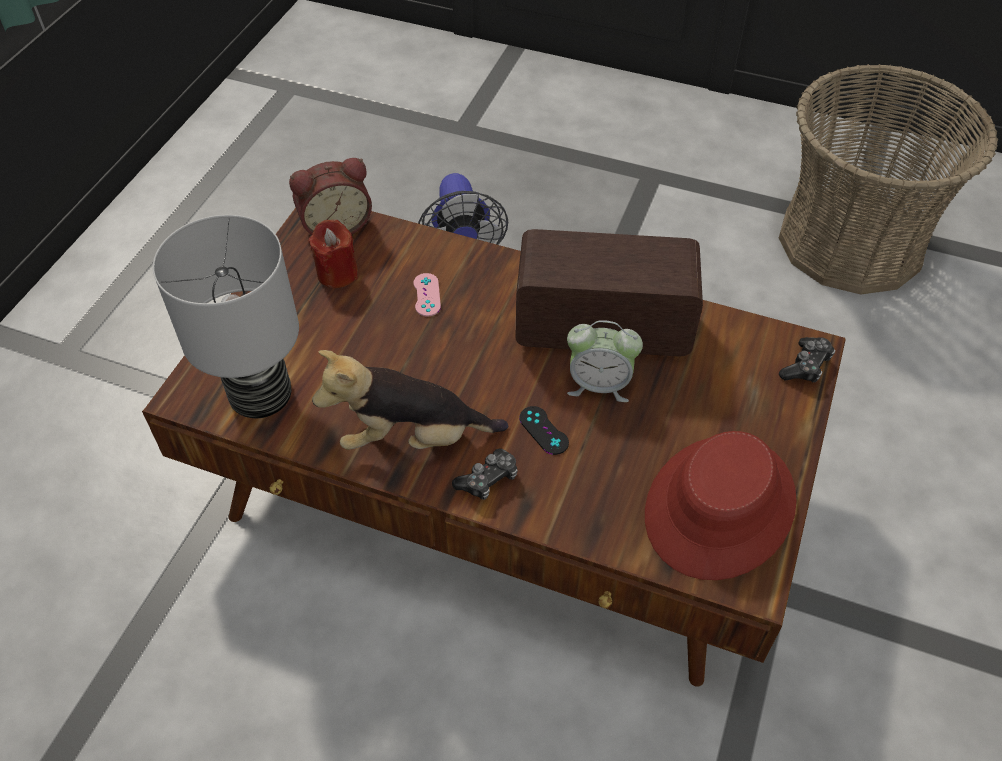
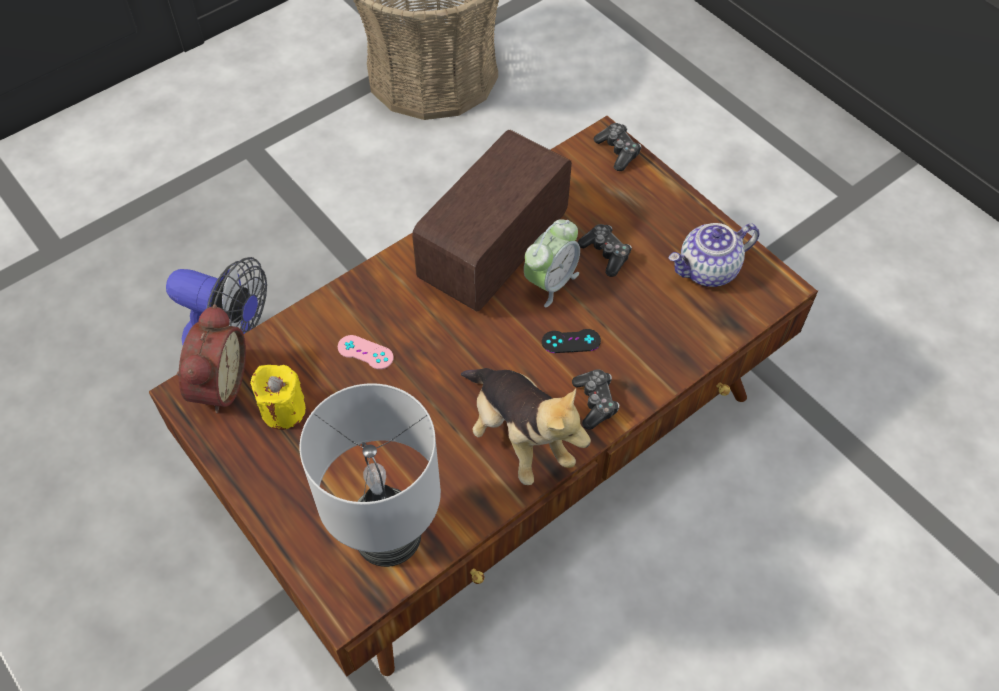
camera: 60 degrees left, 5 degrees up
(337, 273) = (283, 410): red candle -> yellow candle
(412, 437) = (518, 436): plush toy -> plush toy turned 60 degrees counterclockwise
(668, 412) = (605, 254): none -> game controller
(720, 507) = (708, 270): red hat -> teapot

